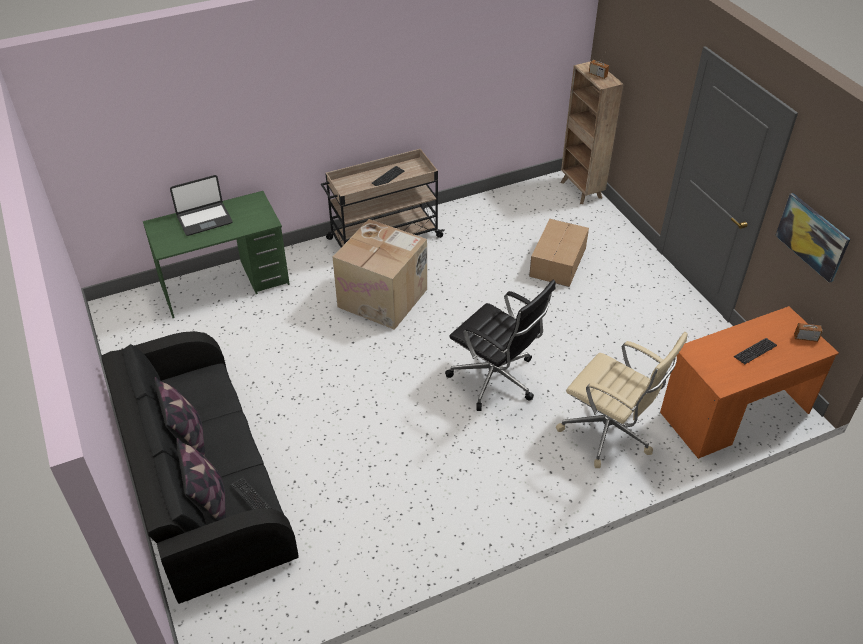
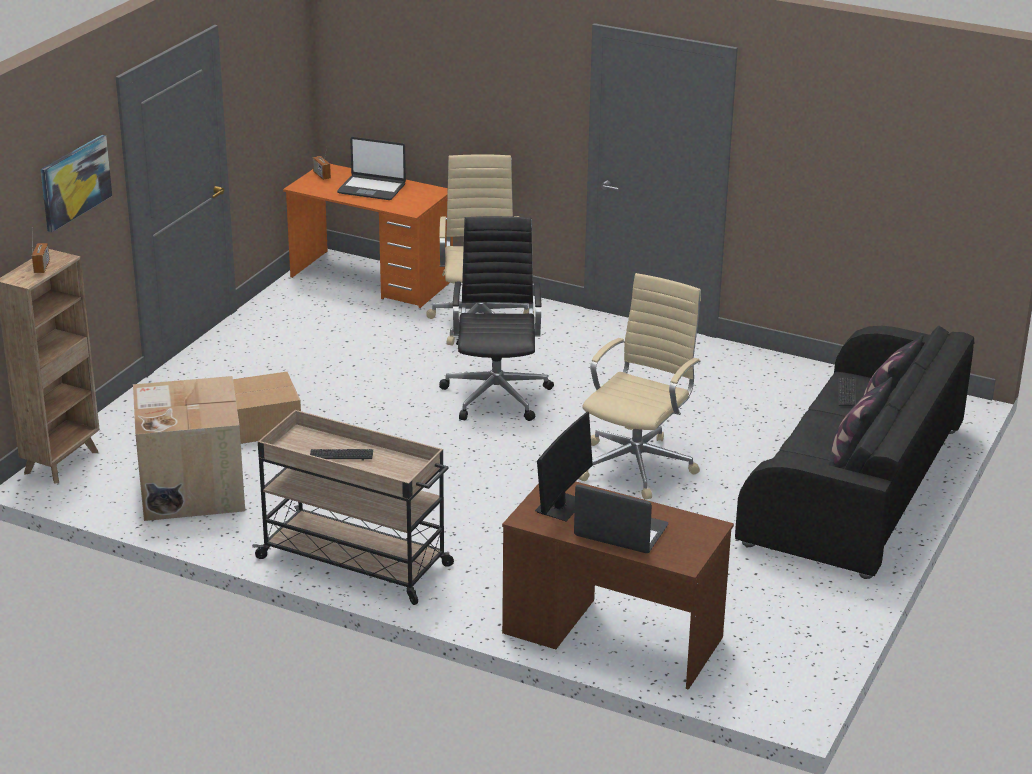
camera: 130 degrees left, 15 degrees down
(225, 284) = (612, 635): green desk -> brown desk
(249, 213) = (560, 507): none -> monitor
(347, 392) = (638, 464): none -> beige office chair
(384, 298) = (469, 508): cardboard box -> cardboard box (190, 488)
(755, 351) = (372, 188): keyboard -> laptop
(812, 236) = (264, 109): picture -> picture (75, 182)

